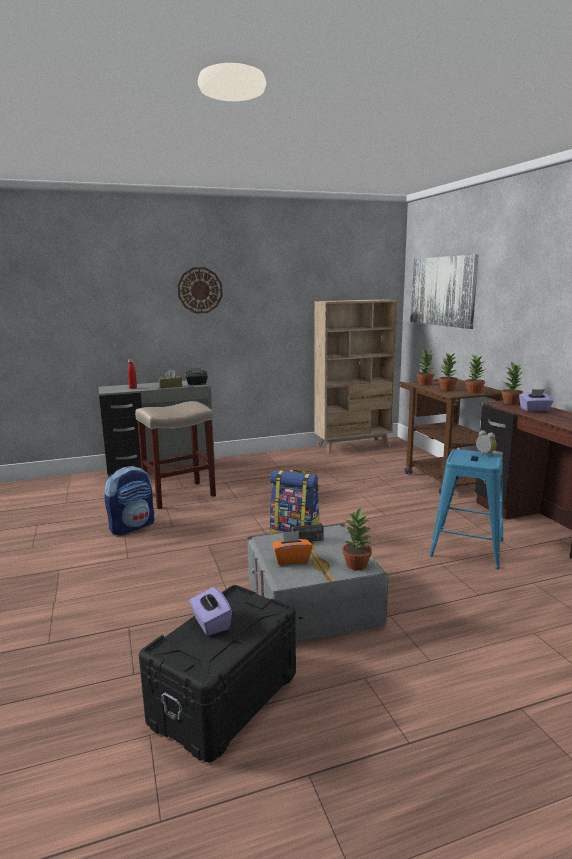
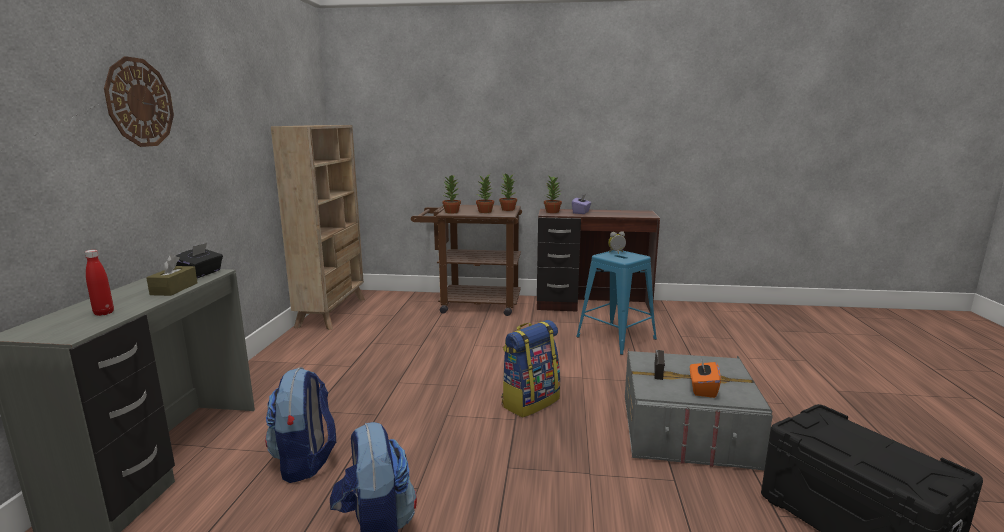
camera: 65 degrees left, 0 degrees up
(178, 495) = (305, 461): beige stool -> backpack
(210, 623) = (856, 455): purple tissue box -> none
(357, 565) = (721, 363): potted plant -> none
(443, 291) = (406, 114): picture -> none

